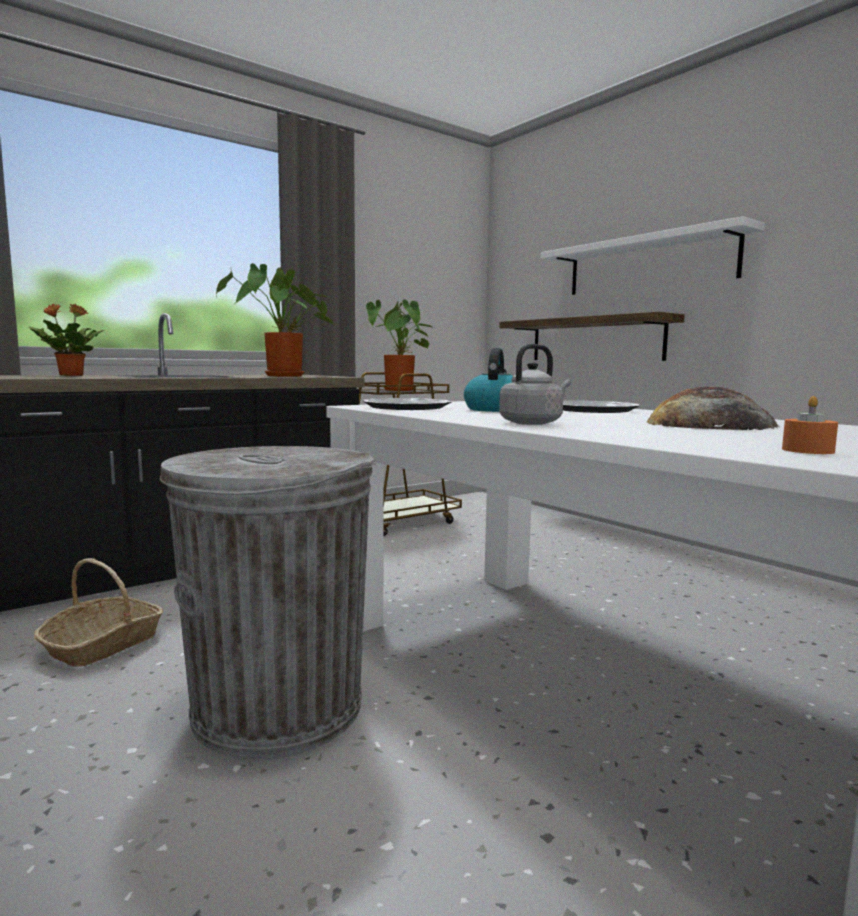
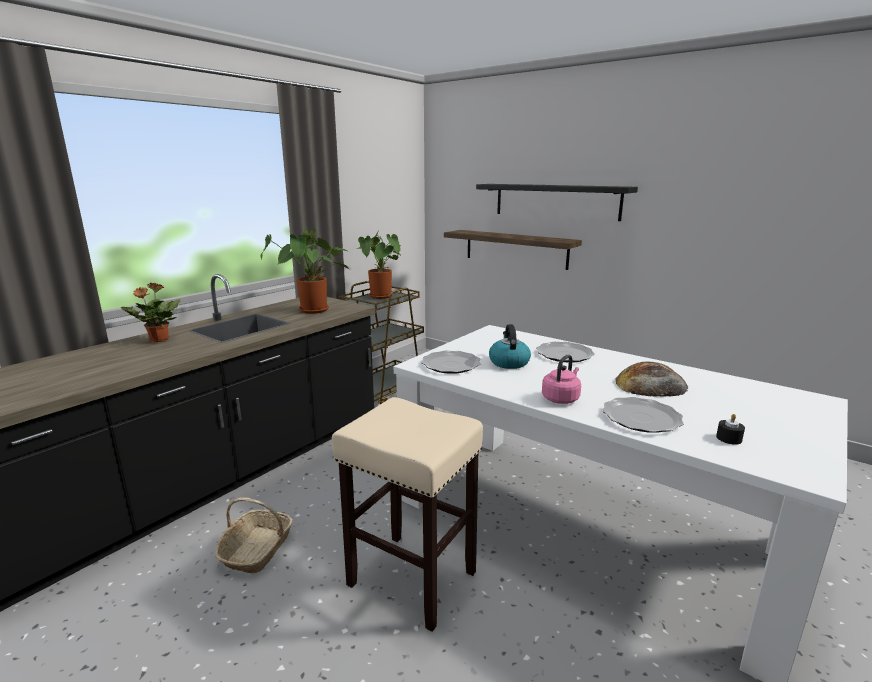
camera: 15 degrees left, 10 degrees up
(277, 707) = (410, 578): grey trash can -> beige stool
(533, 423) = (561, 398): grey kettle -> pink kettle
(648, 264) = (556, 201): white shelf -> black shelf
(651, 435) = (641, 418): none -> plate
(807, 450) = (729, 438): orange candle -> black candle

